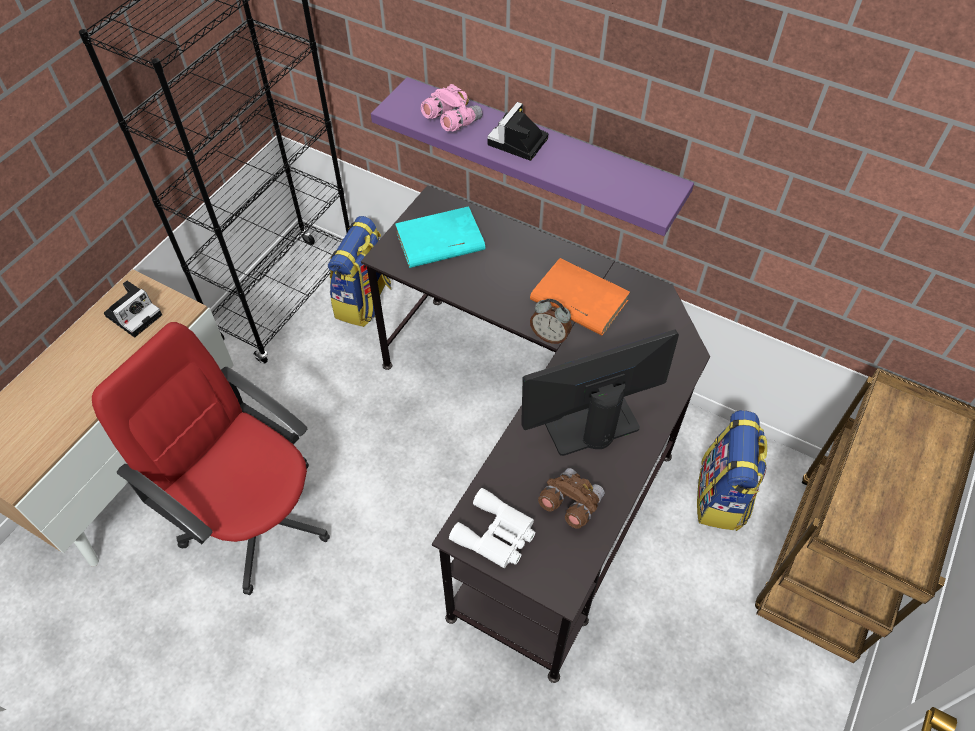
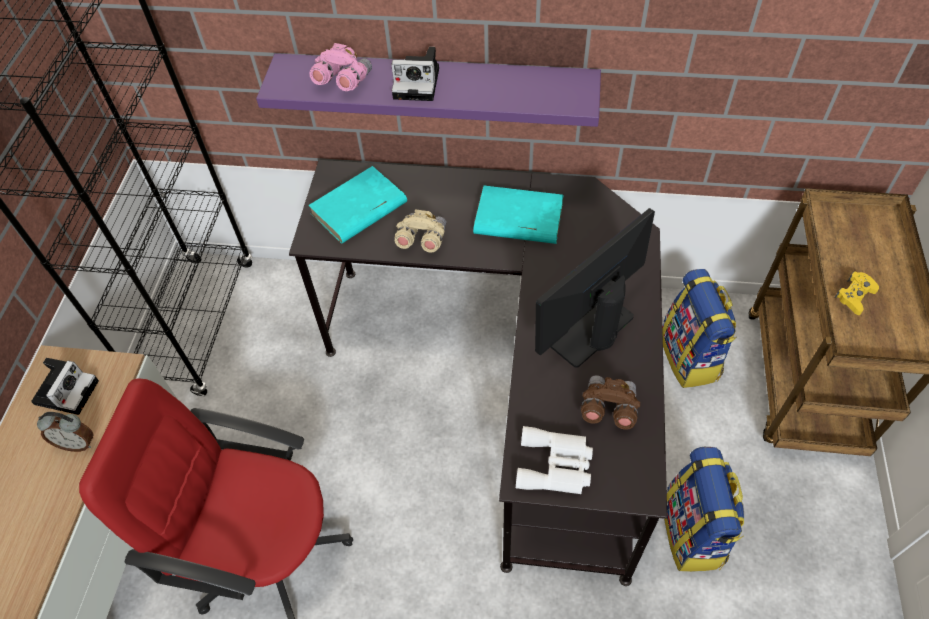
camera: 20 degrees left, 0 degrees up
(364, 302) = (278, 300): backpack -> backpack (693, 532)
(481, 289) = (421, 240): none -> beige binoculars
(517, 143) = (419, 83): camera -> camera turned 90 degrees counterclockwise
(550, 336) = (509, 261): alarm clock -> alarm clock (78, 443)
(578, 300) = (517, 219): orange book -> turquoise book
(873, 491) = (854, 296): none -> yellow game controller

